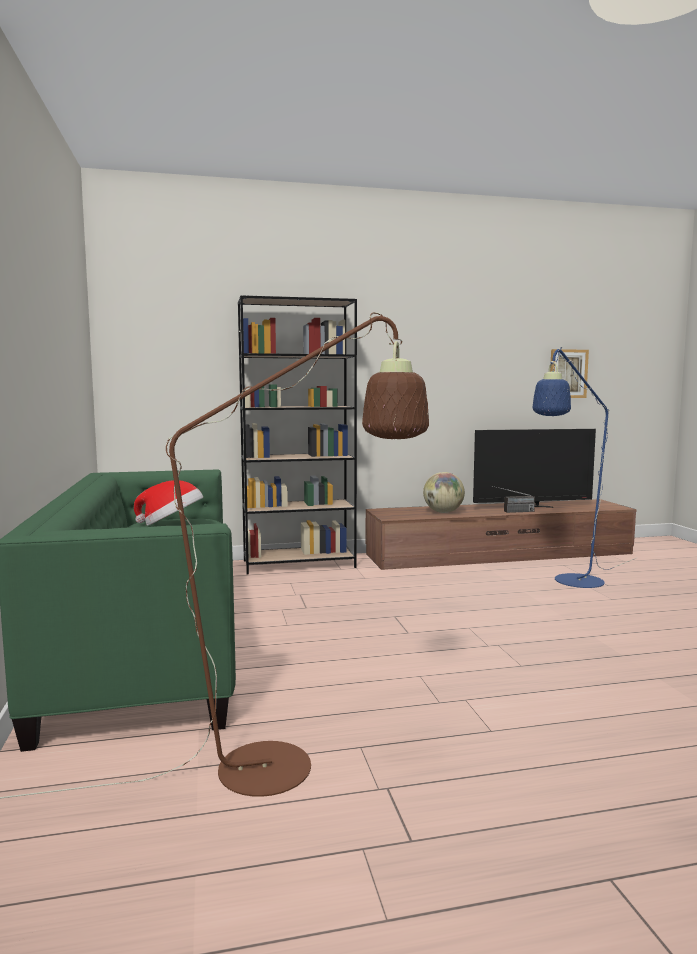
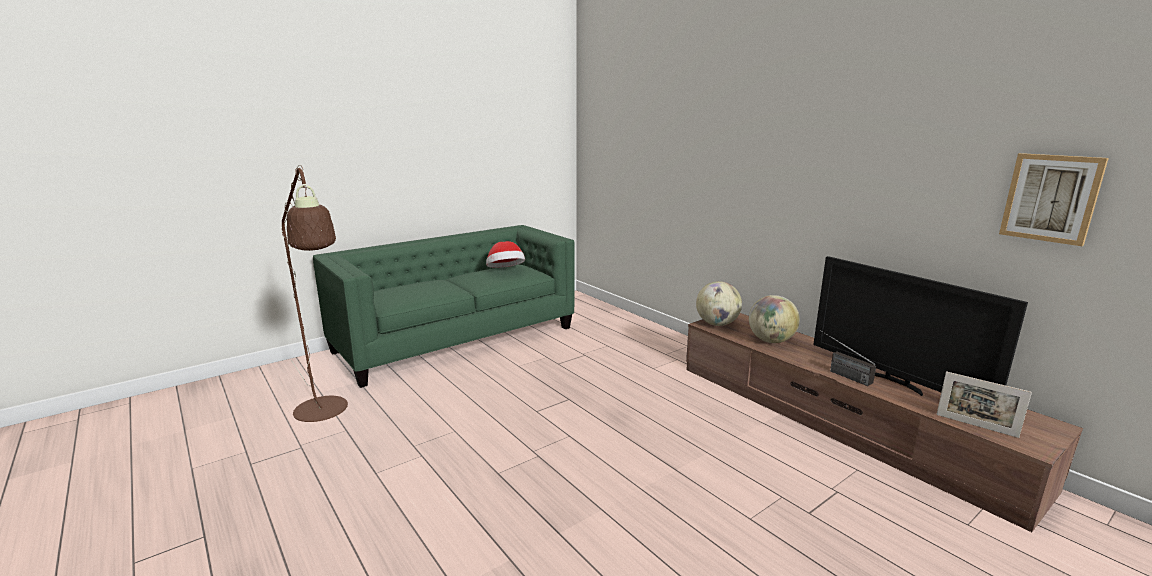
camera: 65 degrees right, 10 degrees up
(299, 564) = (658, 337): beige bookcase -> none
(393, 515) = (717, 324): none -> globe
(573, 583) = (781, 483): blue floor lamp -> none
(593, 508) = (976, 425): none -> picture frame

